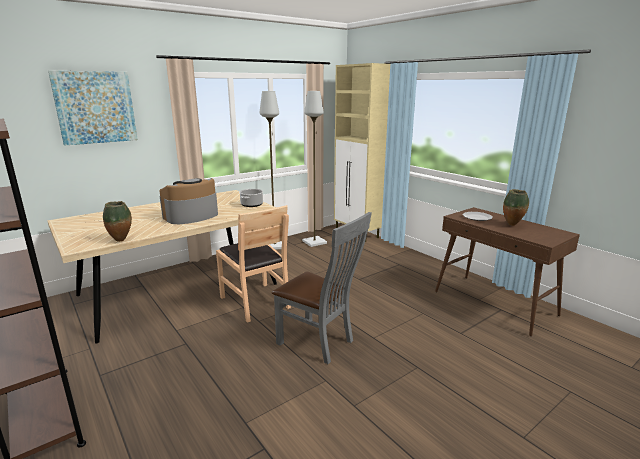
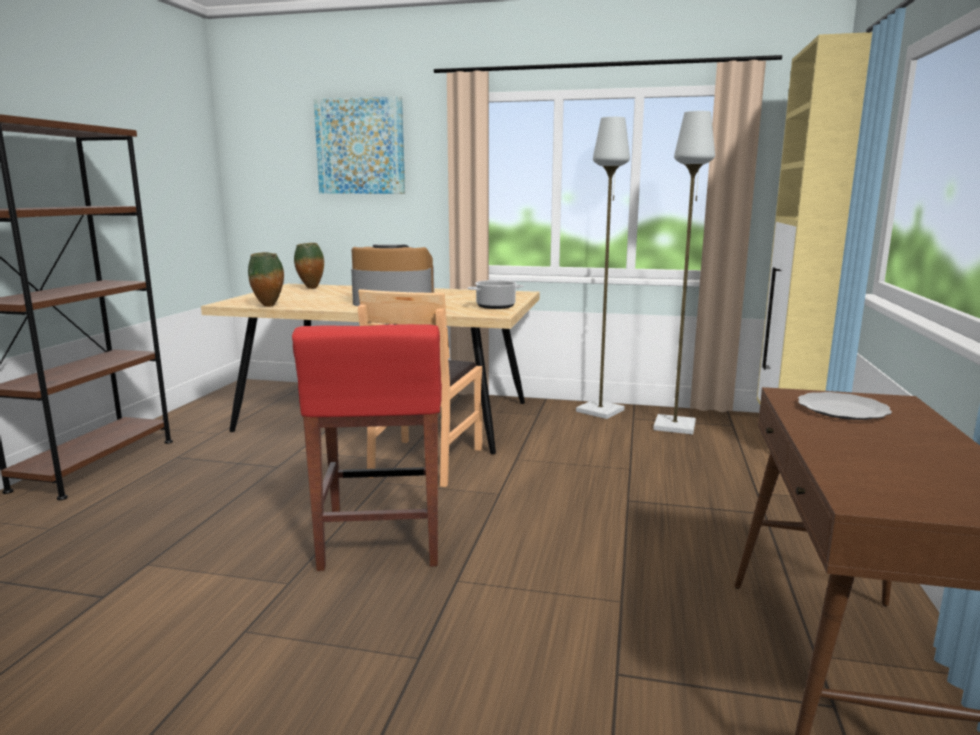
camera: 50 degrees right, 5 degrees down
(319, 343) = (381, 542): grey chair -> red stool
(512, 225) = (895, 447): vase -> vase (311, 288)

